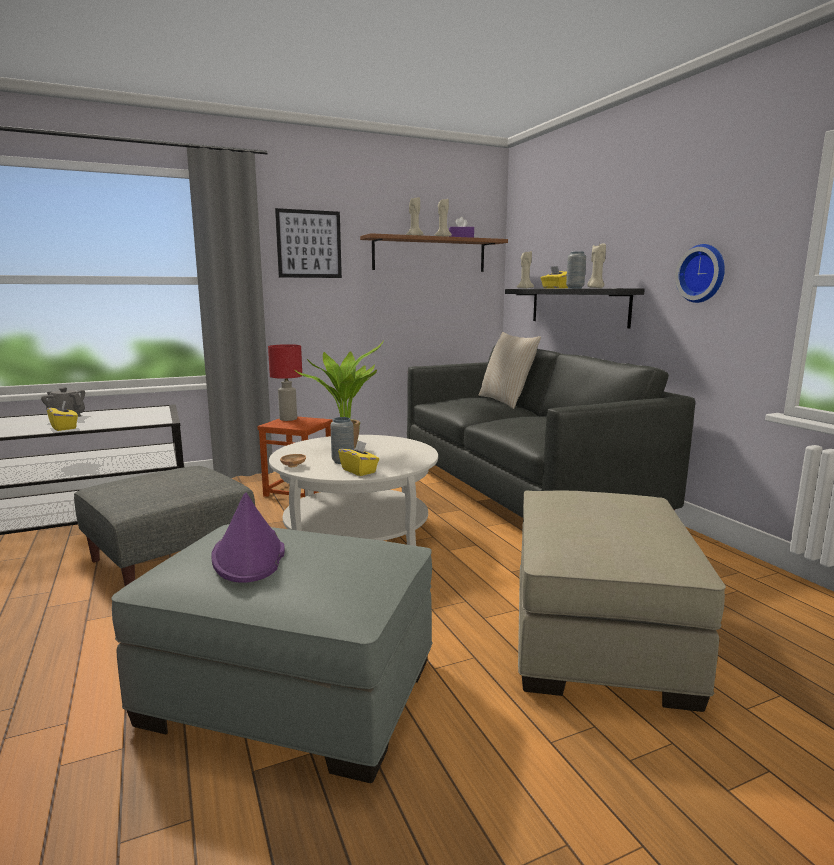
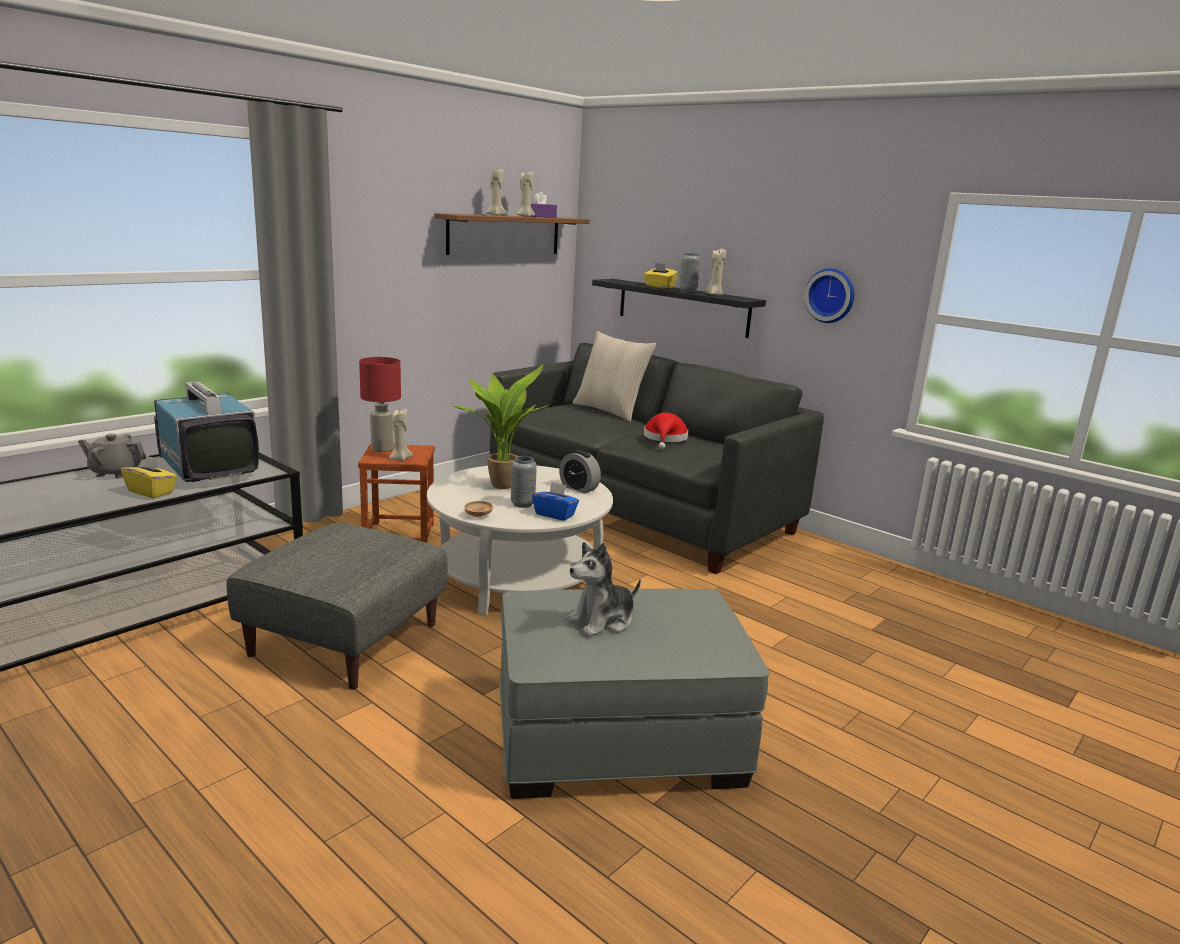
camera: 25 degrees left, 5 degrees up
(127, 417) = (208, 467): none -> television
(249, 555) = (602, 621): purple hat -> plush toy
(309, 244) = (379, 224): picture -> none
(359, 471) = (555, 514): yellow tissue box -> blue tissue box
(410, 454) = (579, 488): none -> alarm clock
(524, 288) = (615, 280): beige candle -> beige candle (400, 458)
(527, 420) = (665, 439): none -> red hat
(597, 635) = (812, 642): beige ottoman -> none

